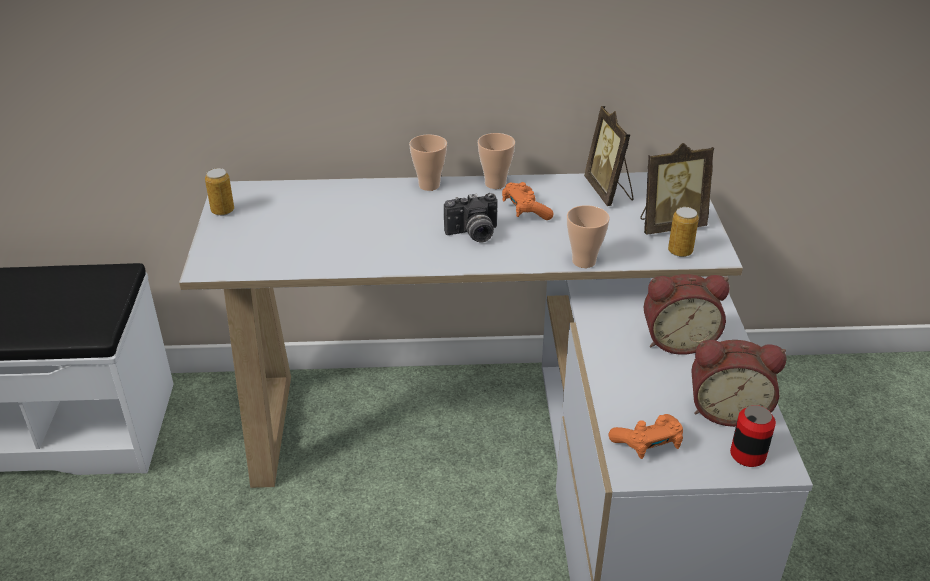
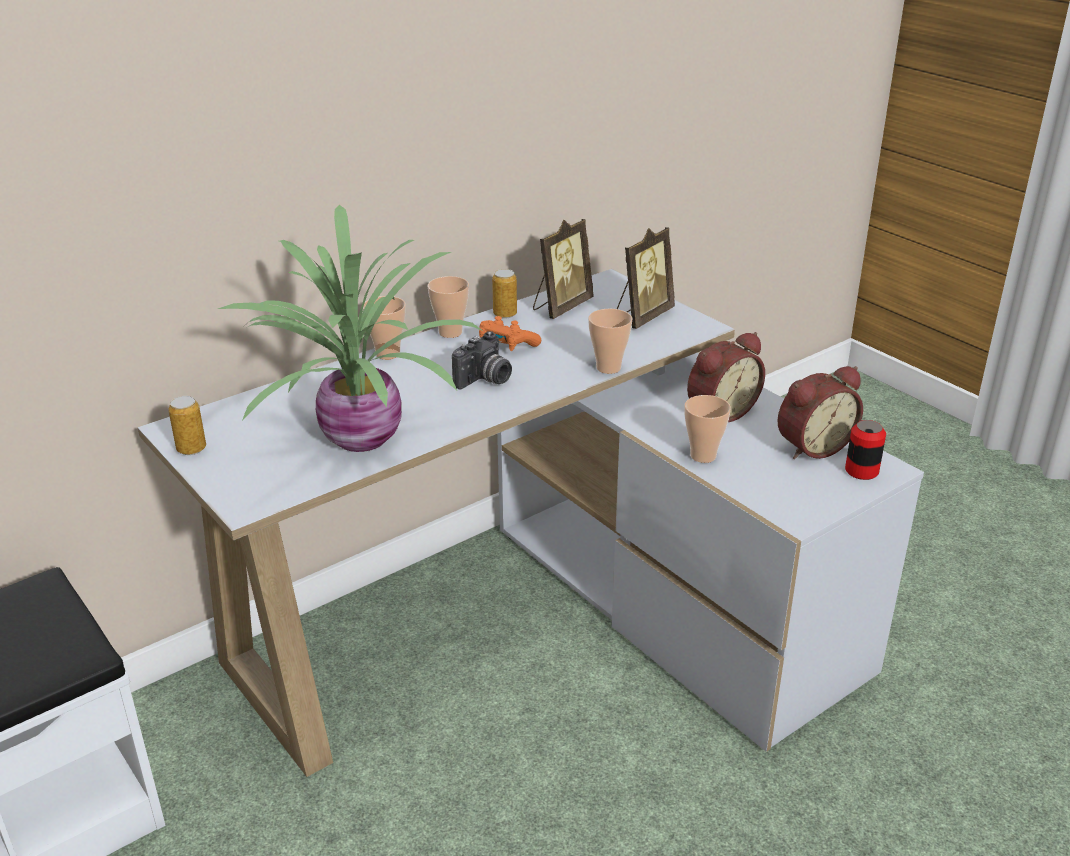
camera: 35 degrees left, 5 degrees down
(329, 247) = (357, 439): none -> potted plant
(609, 192) = (561, 307): picture frame -> picture frame turned 90 degrees counterclockwise
(615, 374) = (703, 456): none -> cup
(648, 444) = (786, 495): orange game controller -> none
(680, 251) = (675, 333): can -> can (505, 314)

